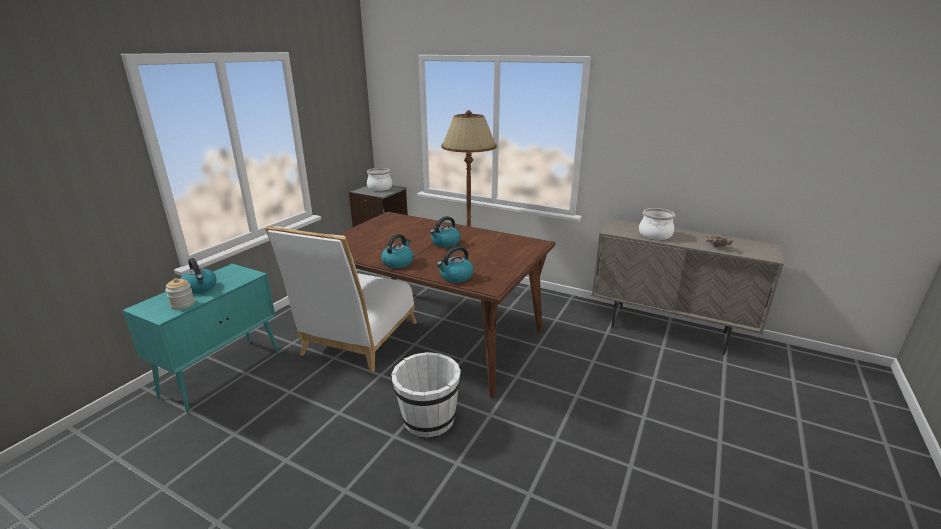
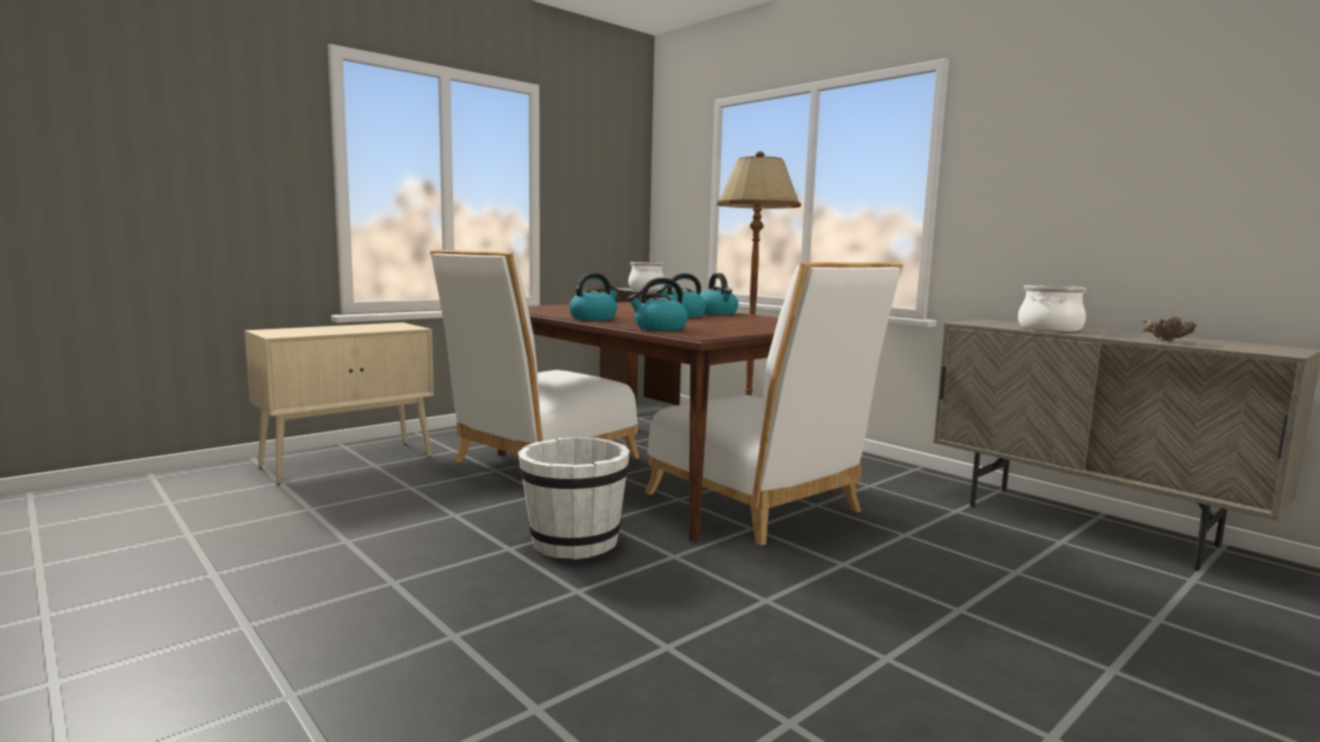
camera: 20 degrees right, 15 degrees down
(183, 304) = (309, 333): jar -> none
(200, 288) = (343, 328): kettle -> kettle (717, 313)
(223, 373) = (349, 461): turquoise cabinet -> beige cabinet
(510, 354) = (760, 506): none -> white chair

